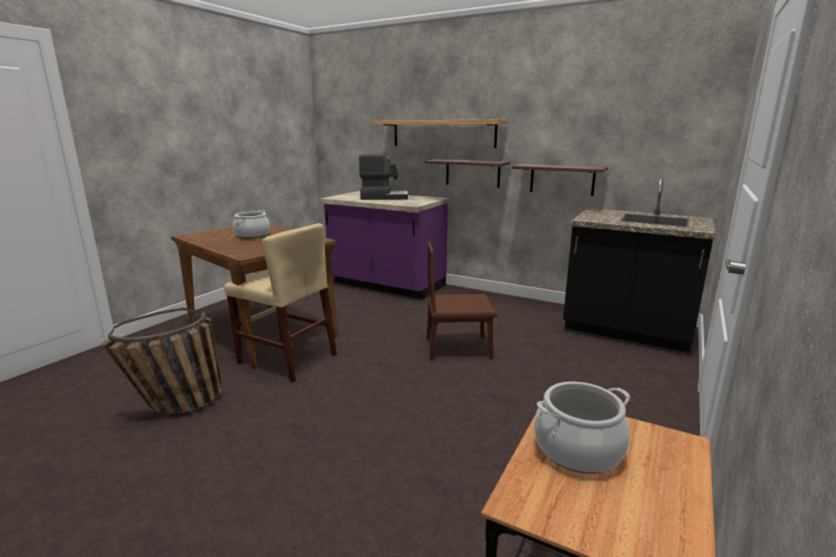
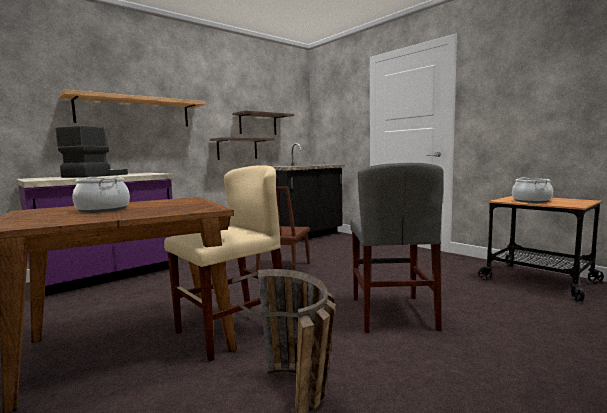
camera: 70 degrees left, 10 degrees down
(342, 437) = (392, 313): none -> grey chair
(472, 173) = (169, 148): shelf -> shelf (258, 124)

